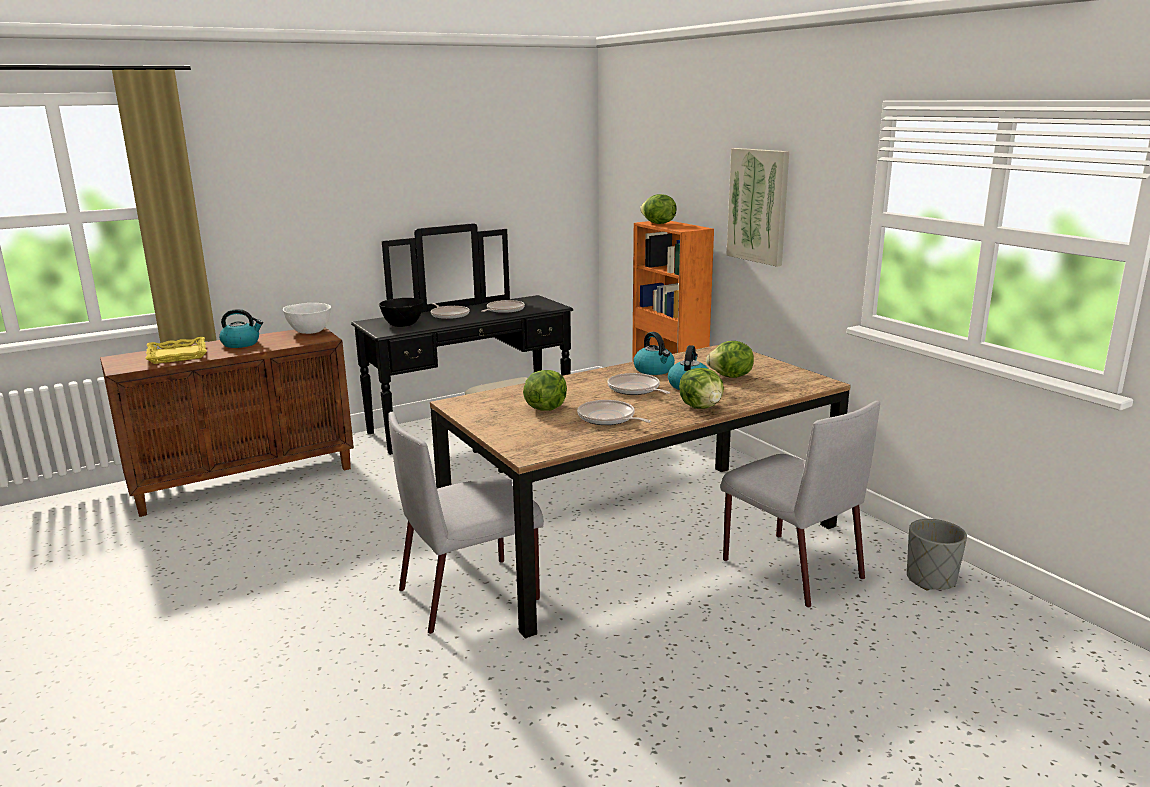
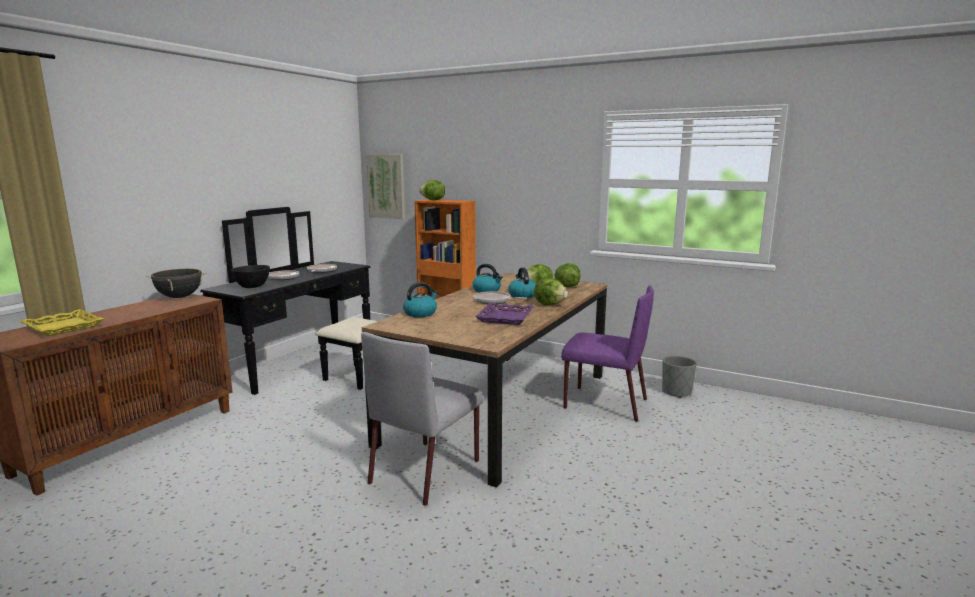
camera: 30 degrees left, 5 degrees down
(241, 344) = (123, 312): kettle -> kettle (420, 313)
(309, 331) = (179, 297): white bowl -> black cooking pot
(545, 408) = (454, 318): lettuce -> lettuce (567, 286)
(608, 418) = (506, 318): frying pan -> purple tray
(758, 206) = (511, 182): picture -> picture (386, 186)
(789, 568) = (603, 403): grey chair -> purple chair

